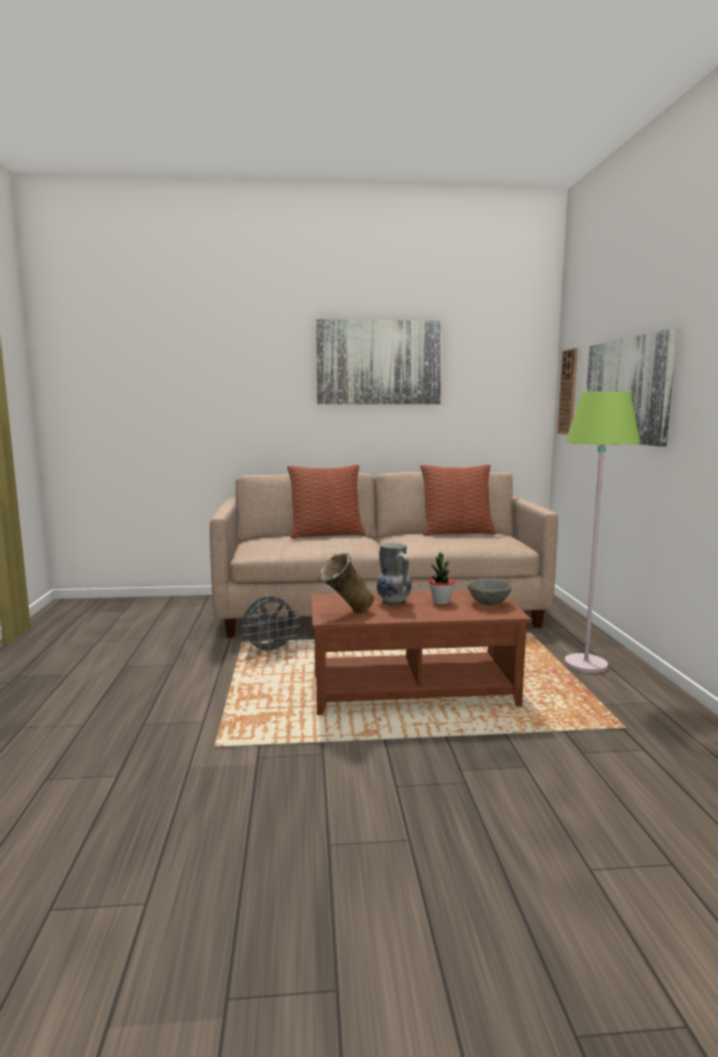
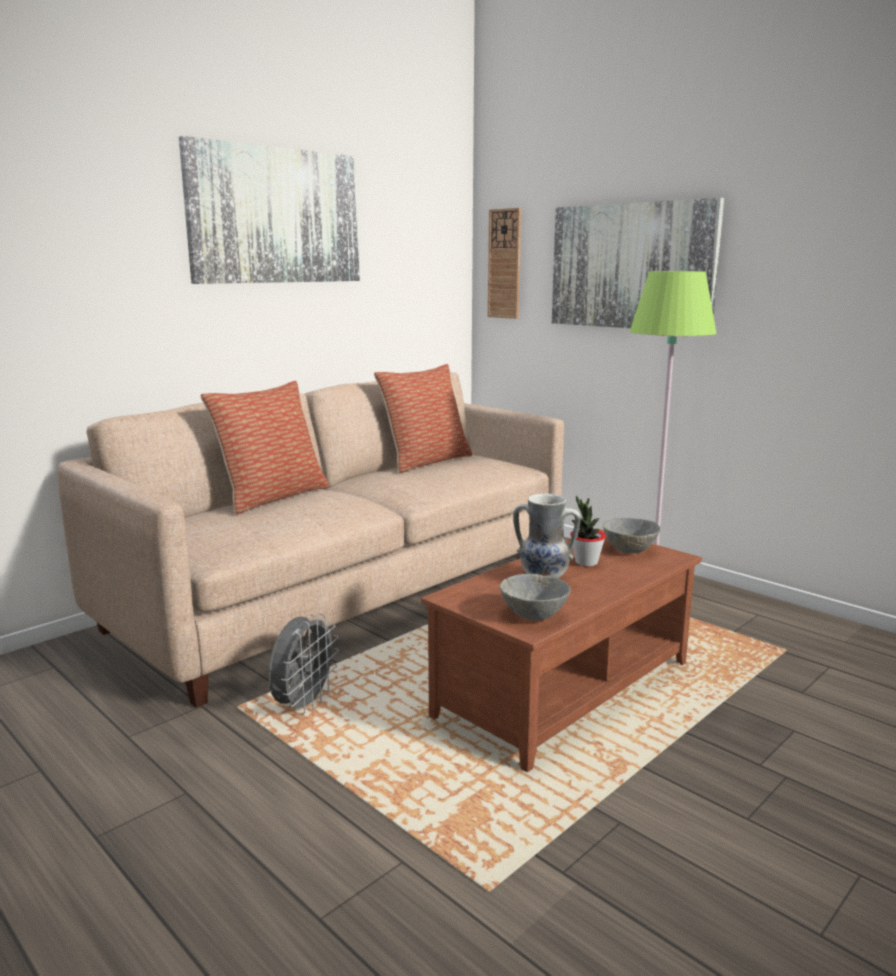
camera: 40 degrees left, 5 degrees up
(345, 614) = (534, 615): beige vase -> grey bowl

